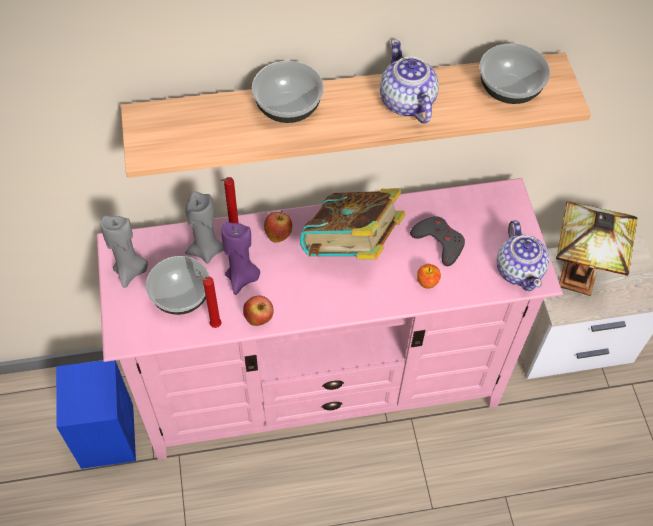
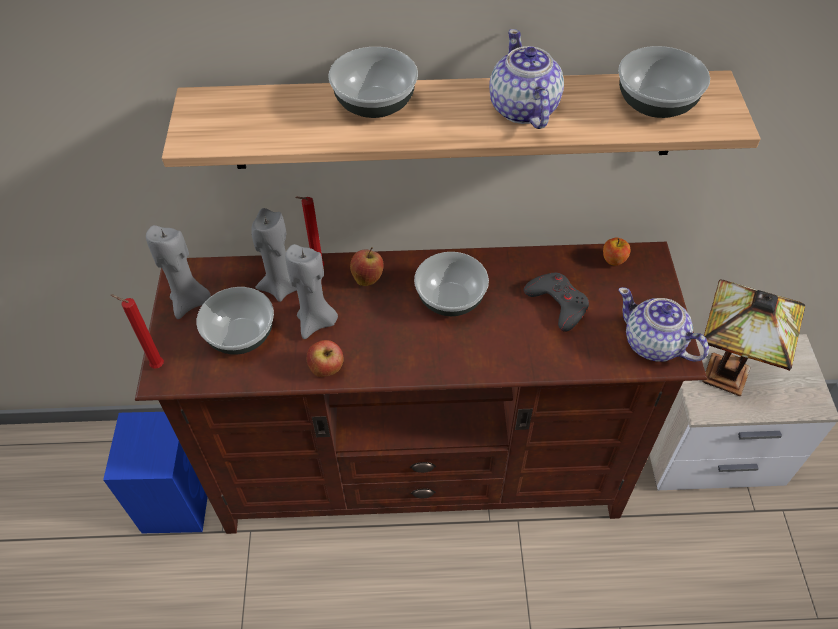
camera: 10 degrees right, 5 degrees down
(213, 325) = (272, 371): red candle -> red candle (155, 365)
(242, 278) = (317, 322): purple candle -> grey candle
(323, 386) = (422, 472): pink tv stand -> brown tv stand
(351, 246) = (451, 299): book -> bowl
(427, 282) = (537, 347): apple -> apple (614, 260)
(519, 270) = (653, 344): teapot -> teapot turned 135 degrees clockwise

